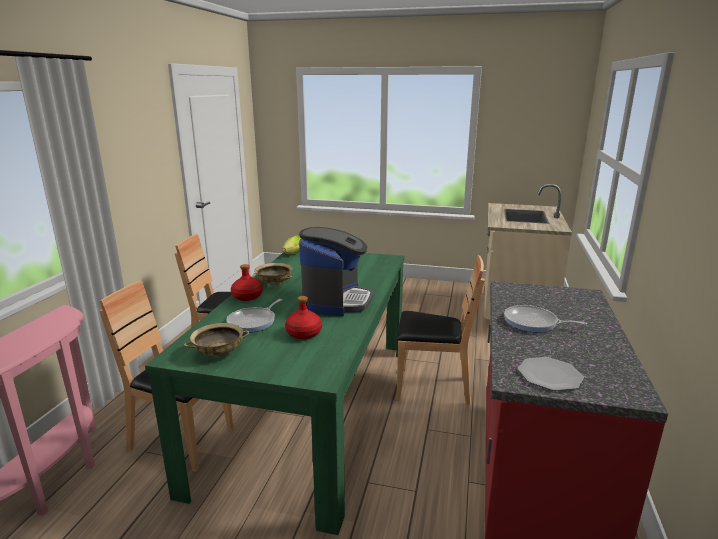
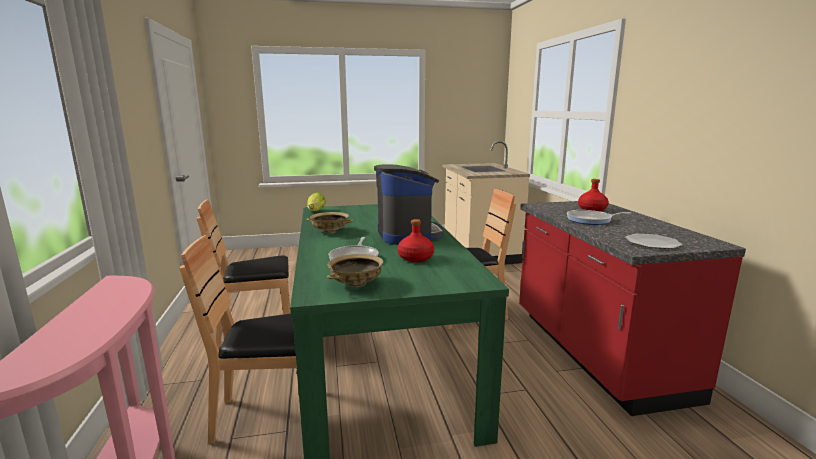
camera: 25 degrees left, 5 degrees down
(247, 296) = (318, 243): red bottle -> red bottle (592, 209)

